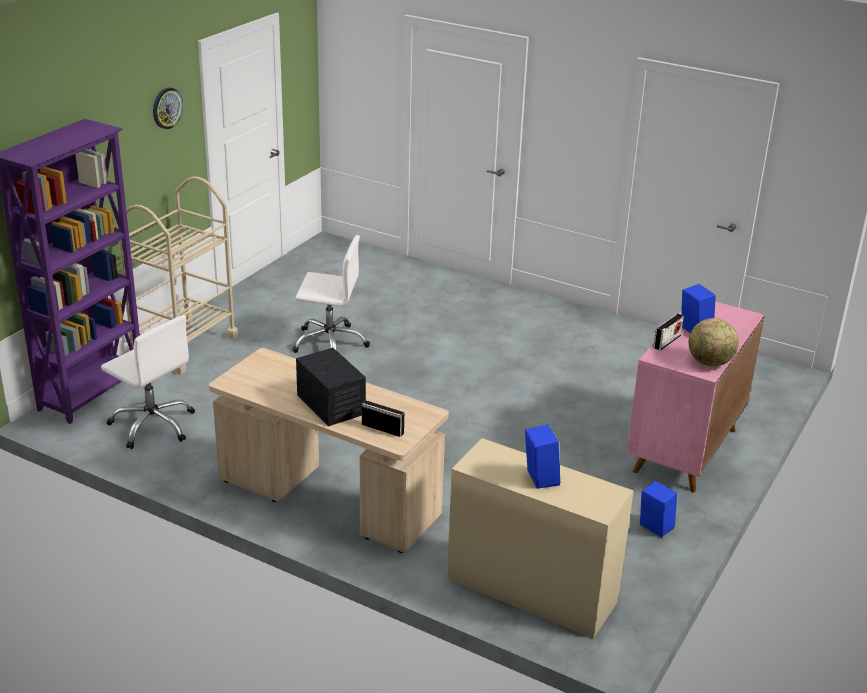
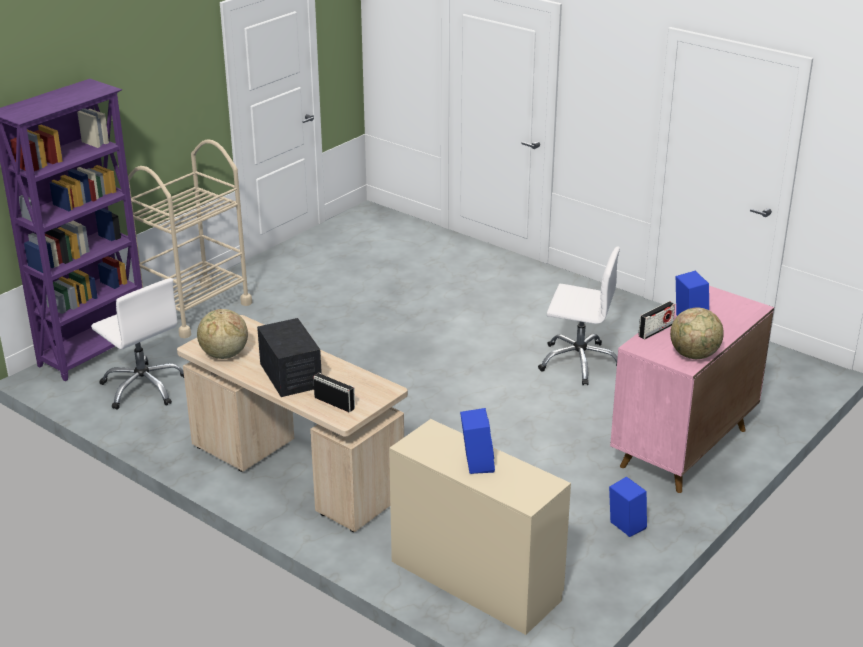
camera: 10 degrees right, 0 degrees up
(167, 108) = (183, 69): wall clock -> none
(258, 388) = (224, 355): none -> globe
(330, 343) = (342, 315): white office chair -> white office chair (579, 362)

